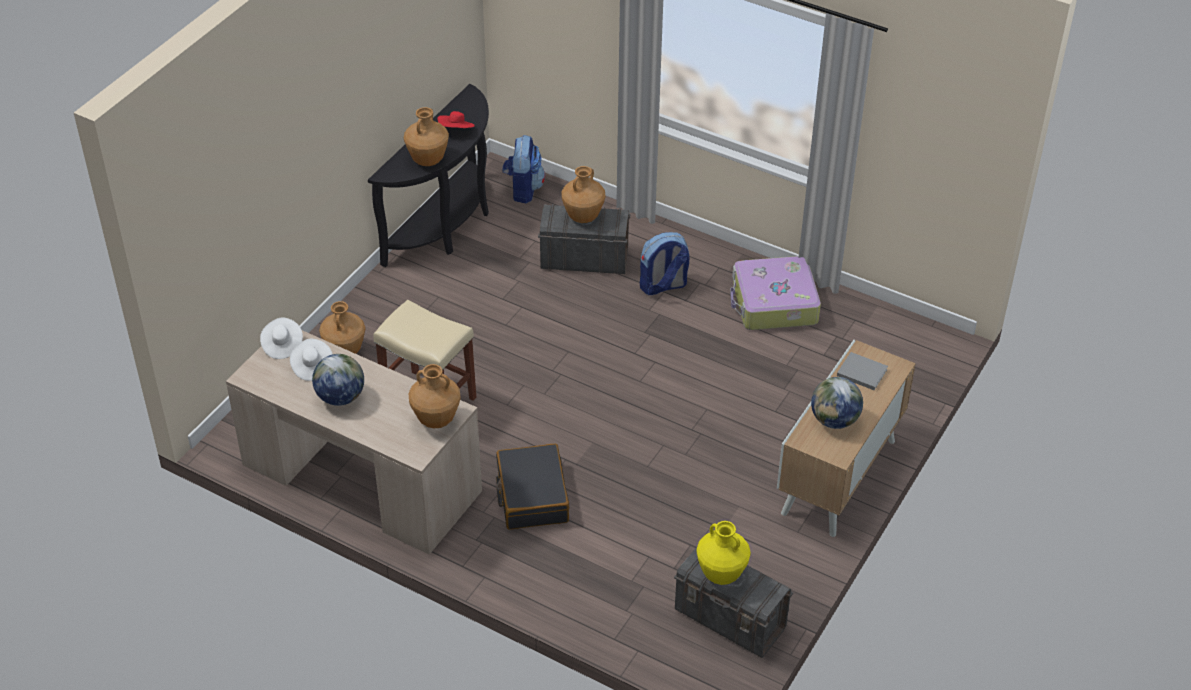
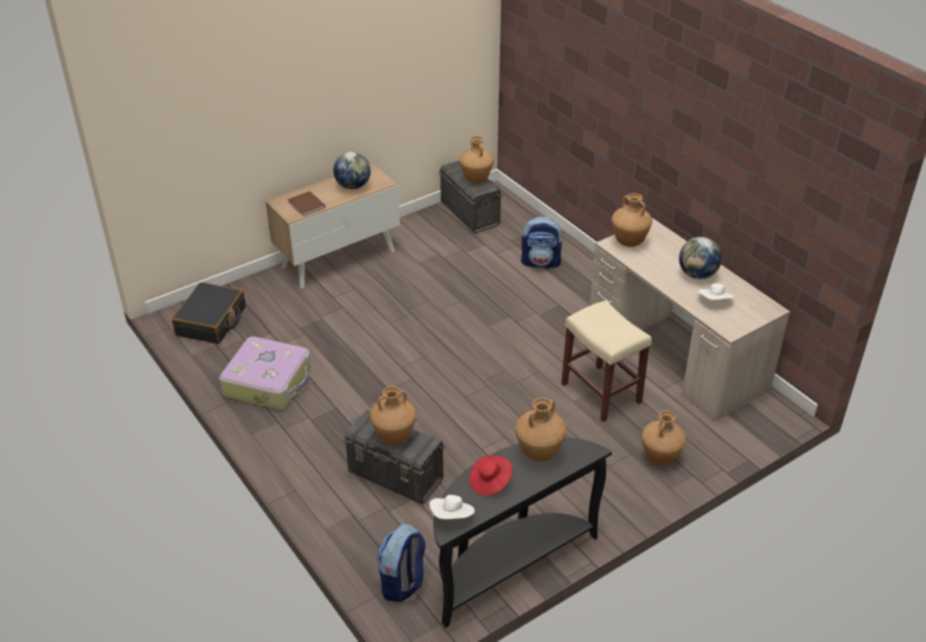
camera: 155 degrees left, 5 degrees down
(282, 345) = (737, 324): white hat -> white hat (452, 516)
(532, 496) = (553, 306): black suitcase -> black suitcase (211, 321)
(663, 286) = (345, 427): backpack -> backpack (541, 262)
(721, 574) = (476, 180): yellow vase -> brown vase
(860, 372) = (307, 205): grey book -> brown book

